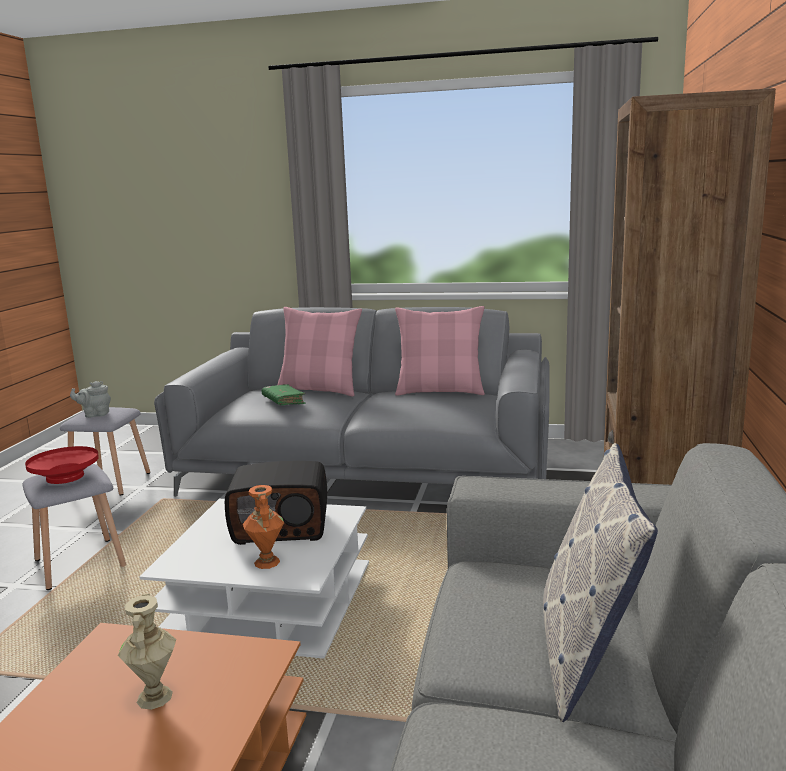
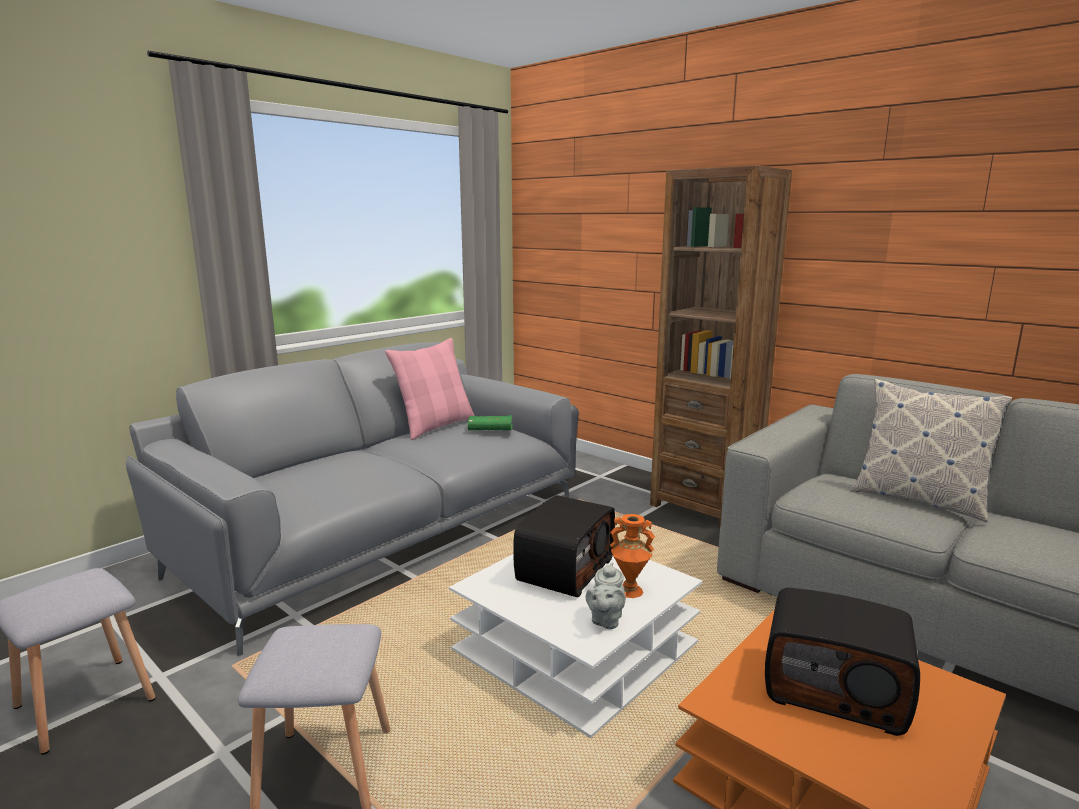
camera: 60 degrees left, 0 degrees up
(65, 477) = (320, 649): red bowl -> none
(95, 414) = (66, 597): grey teapot -> grey teapot (605, 620)
(155, 697) = (835, 689): beige vase -> radio
(283, 401) = (335, 477): green book -> green book (490, 430)
(320, 390) = (327, 459): pink pillow -> none

